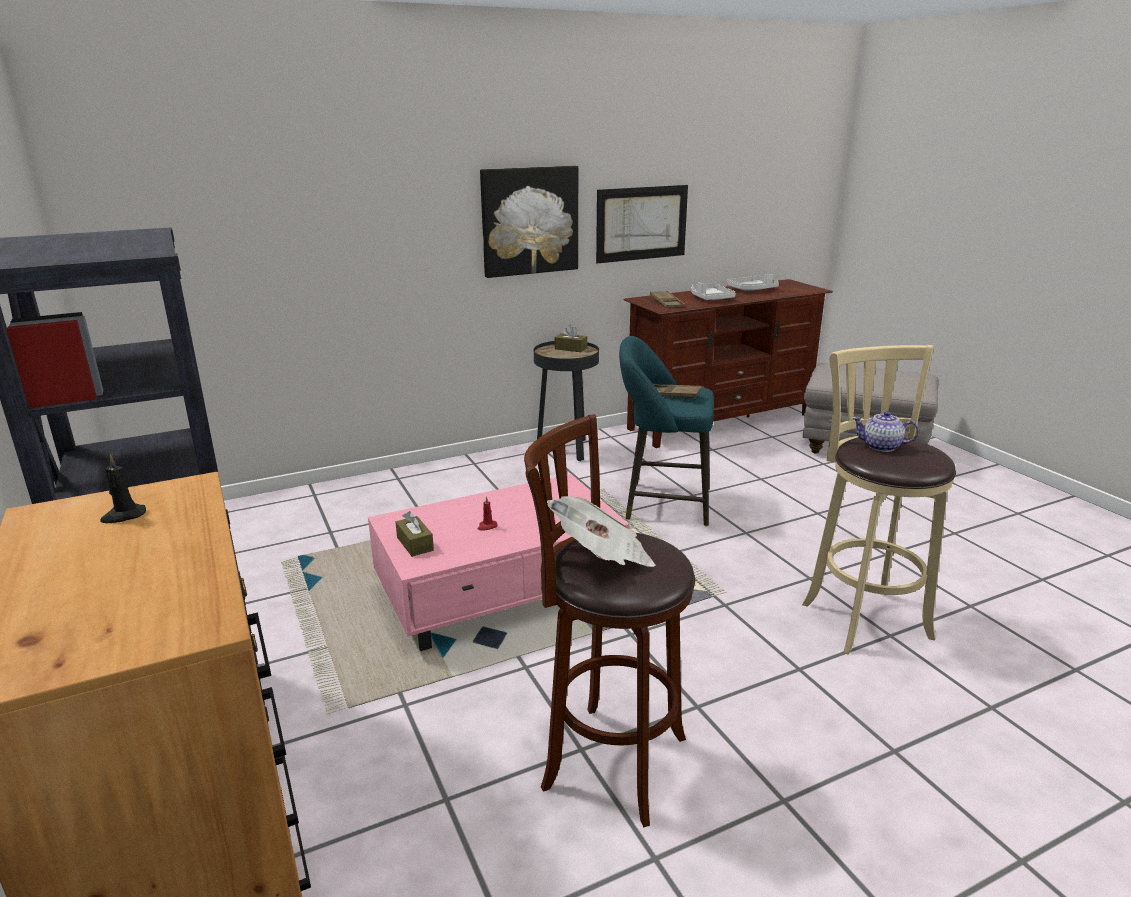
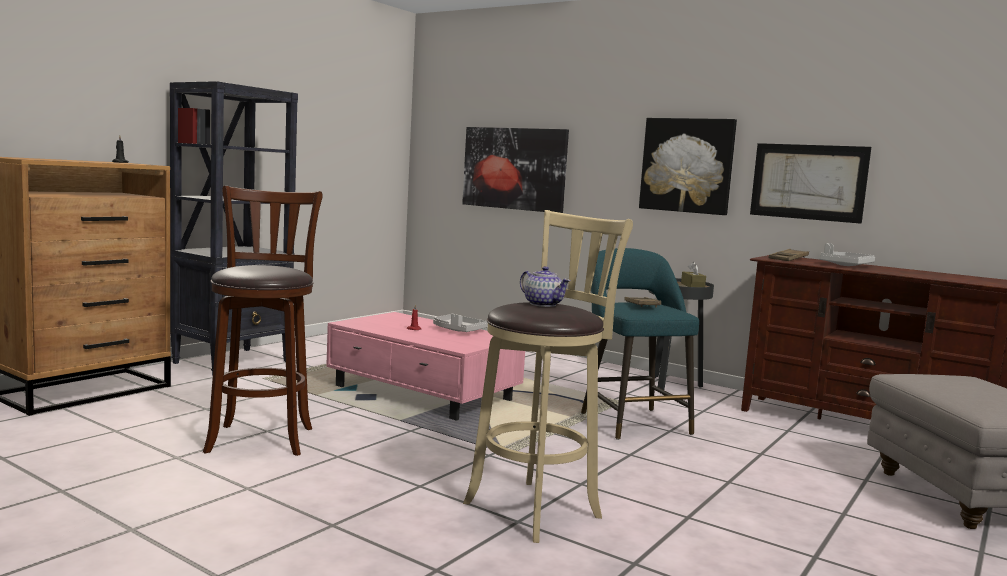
camera: 60 degrees right, 15 degrees down
(292, 254) = (514, 168): none -> picture
(415, 544) = (372, 320): brown tissue box -> none
(602, 557) = (260, 266): newspaper -> none
(752, 289) = (929, 273): grey tray -> grey tray (458, 330)
(881, 447) = (543, 304): teapot -> teapot turned 150 degrees clockwise

